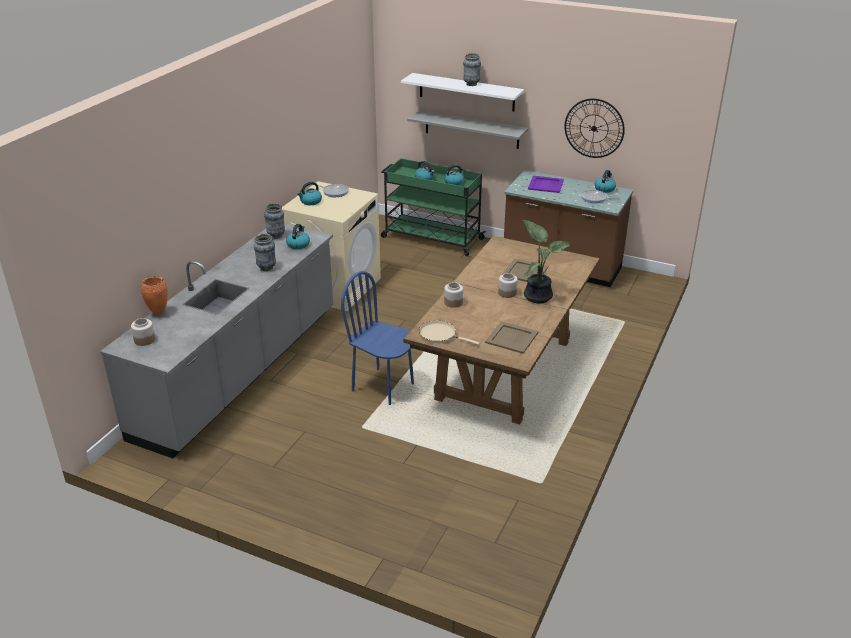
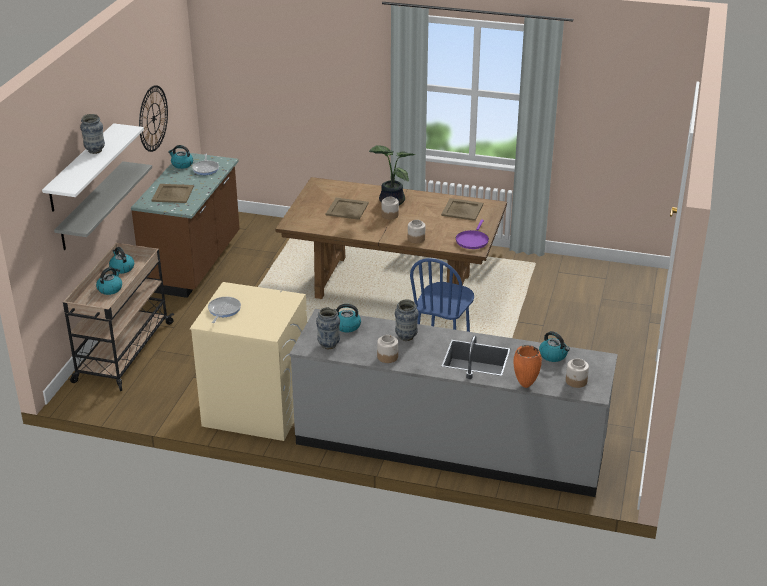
camera: 100 degrees left, 0 degrees up
(244, 257) = (387, 357): none -> jar
(310, 201) = (254, 322): kettle -> kettle (553, 355)
(431, 238) = (123, 353): green cart -> beige cart
(440, 335) = (472, 240): beige frying pan -> purple frying pan
(546, 184) = (172, 193): purple tray -> beige tray

